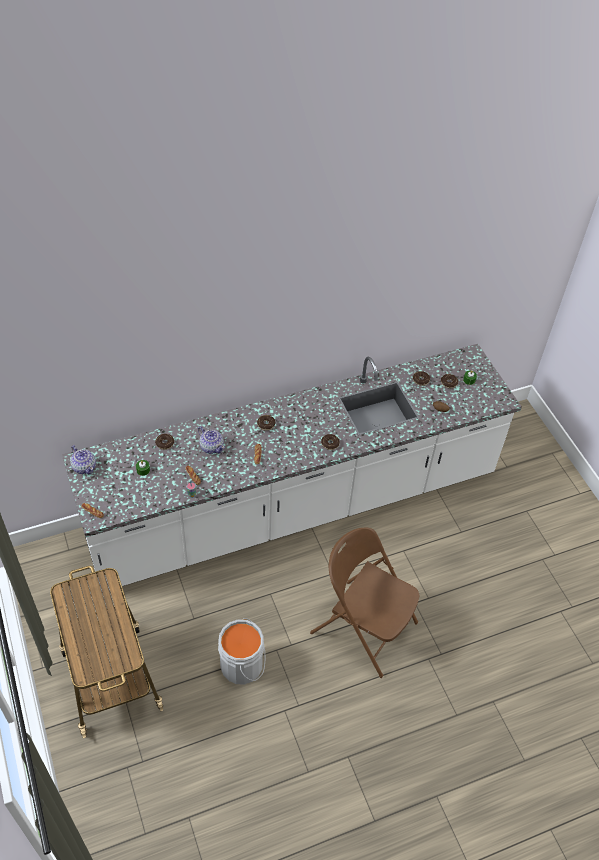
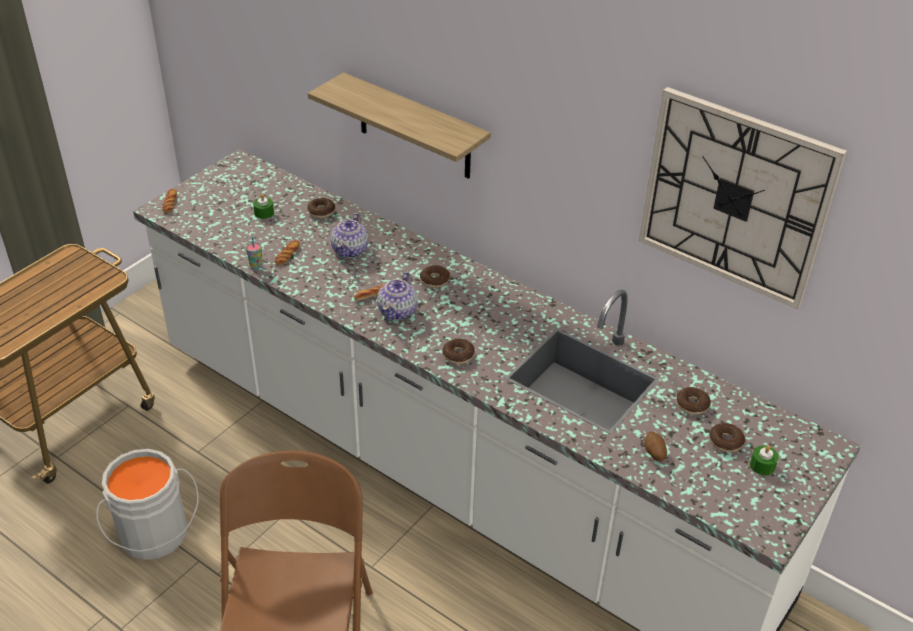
camera: 60 degrees right, 10 degrees down
(84, 467) = (233, 170): teapot -> teapot (398, 311)
(210, 360) = (414, 127): none -> shelf
(409, 283) = (735, 198): none -> wall clock

